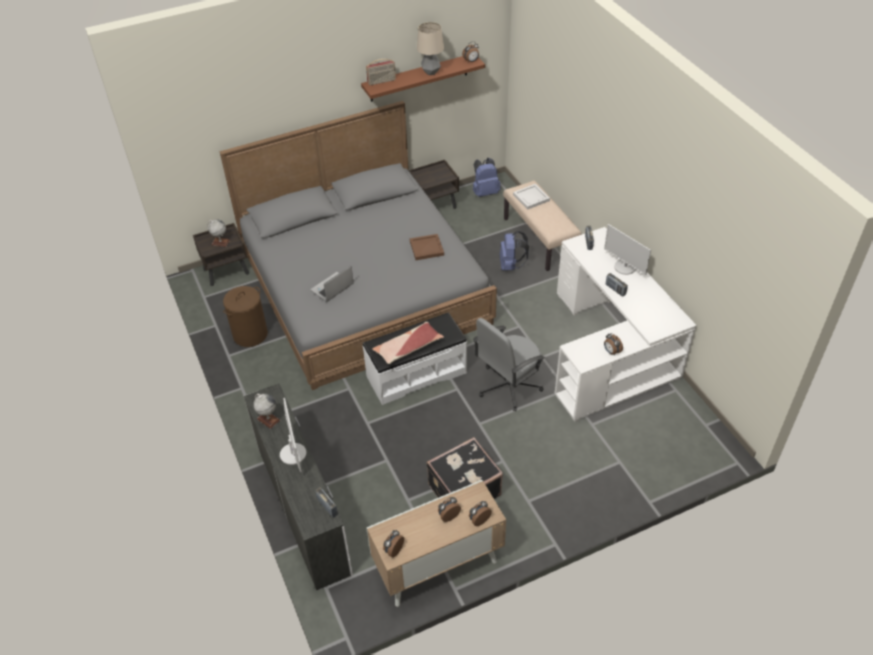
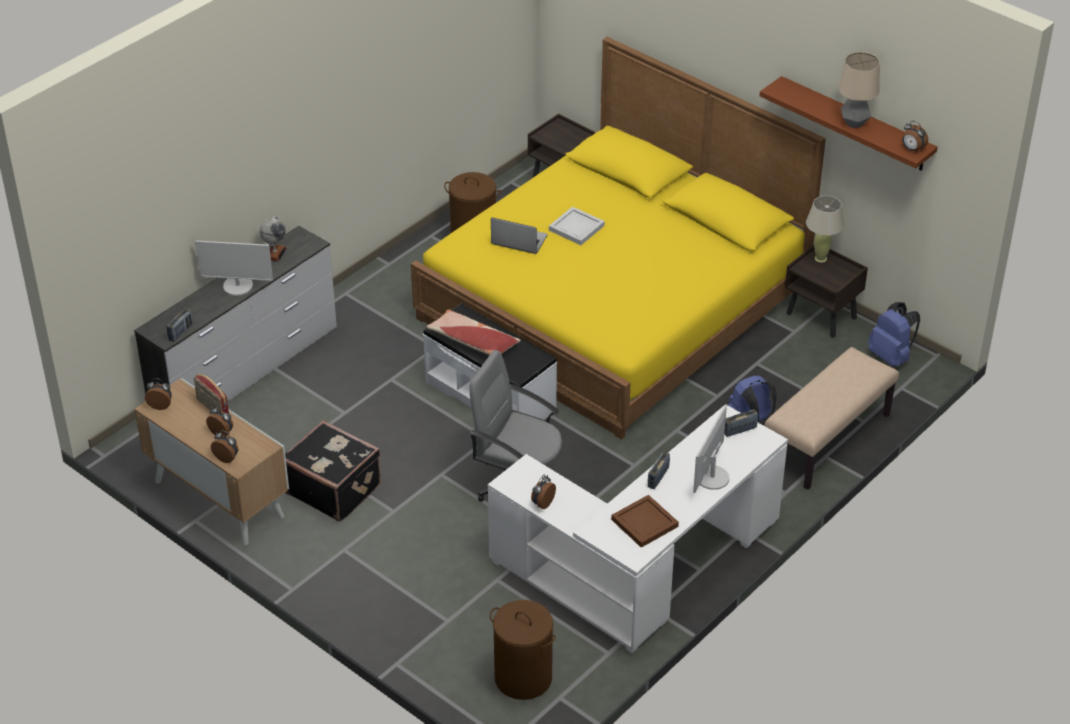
camera: 65 degrees right, 5 degrees down
(220, 242) = (562, 139): globe -> none
(293, 453) = (238, 286): monitor -> monitor turned 45 degrees clockwise
(364, 287) = (613, 303): grey bed -> yellow bed
(381, 81) = (798, 90): radio -> radio (212, 408)
(423, 174) = (820, 258): none -> beige table lamp
(427, 248) = (643, 295): brown tray -> brown tray (645, 523)
(531, 197) = (848, 374): white tray -> white tray (577, 228)
(683, 438) = (522, 678): none -> brown laundry basket

